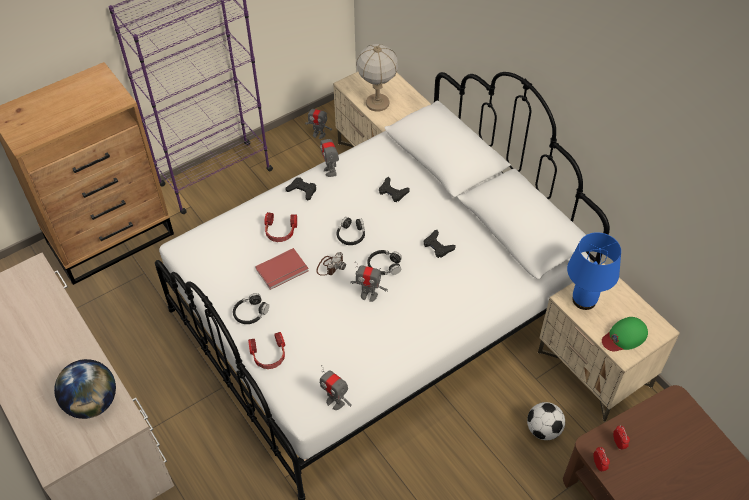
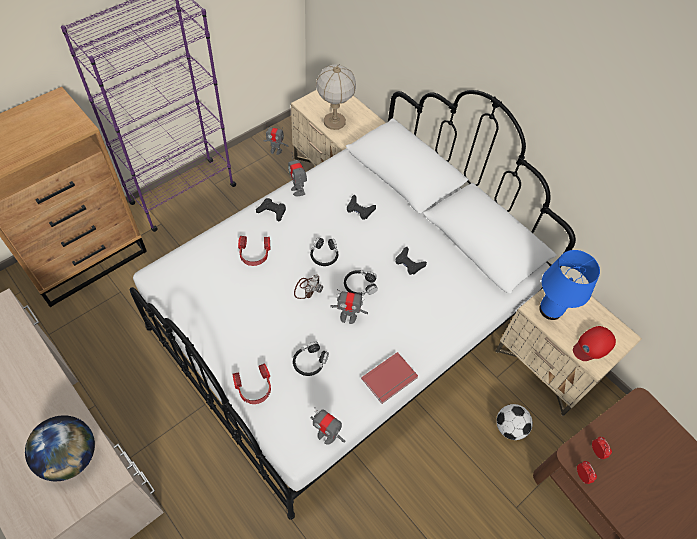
camera: 10 degrees left, 5 degrees up
(250, 313) = (231, 342): black headphones -> black headphones (310, 362)
(283, 271) = (260, 295): red book -> red book (390, 379)
(624, 336) = (592, 345): green cap -> red cap

